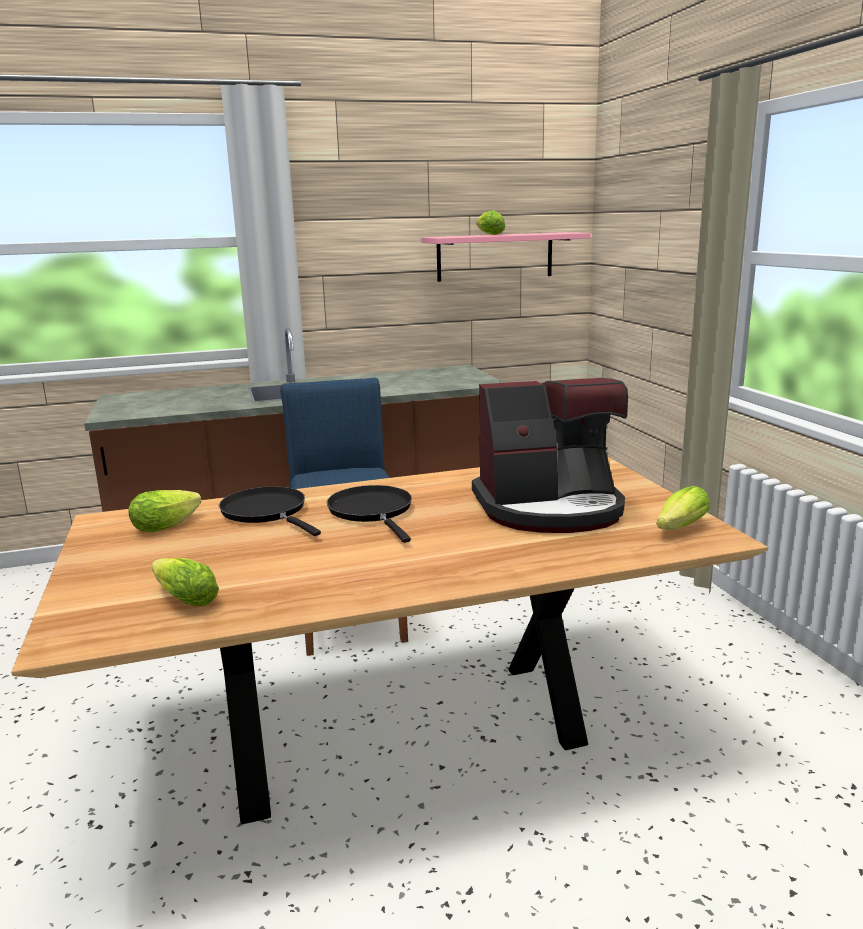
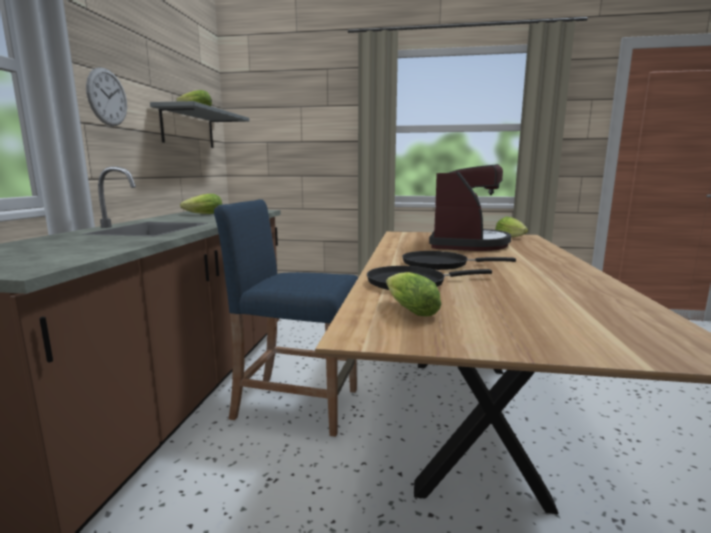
camera: 65 degrees left, 5 degrees down
(183, 598) = (599, 314): lettuce -> lettuce (202, 214)
(353, 245) = (107, 97): none -> wall clock
(495, 256) = (188, 128): pink shelf -> grey shelf

